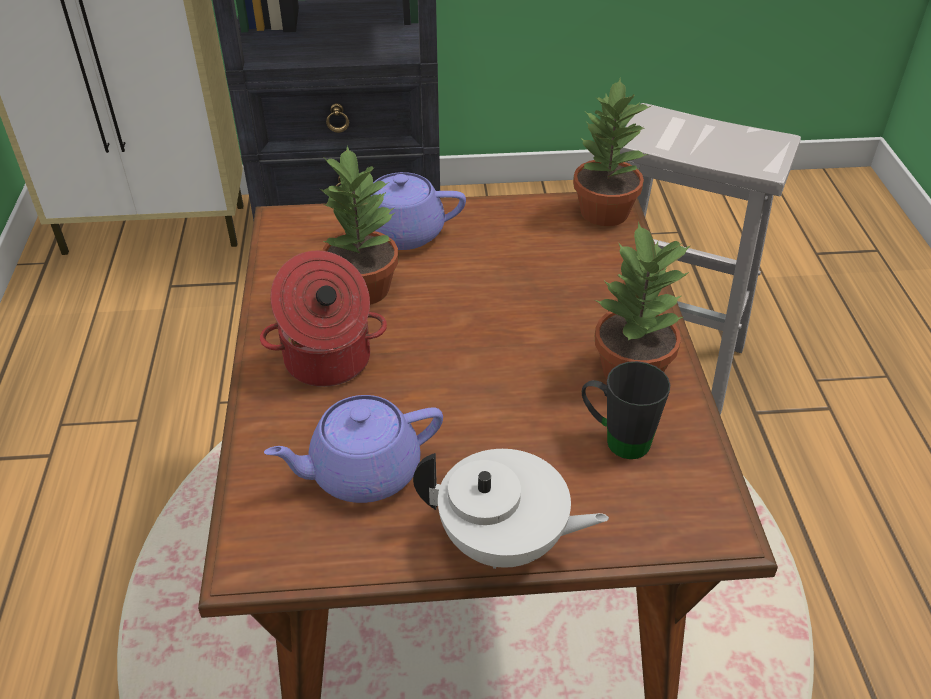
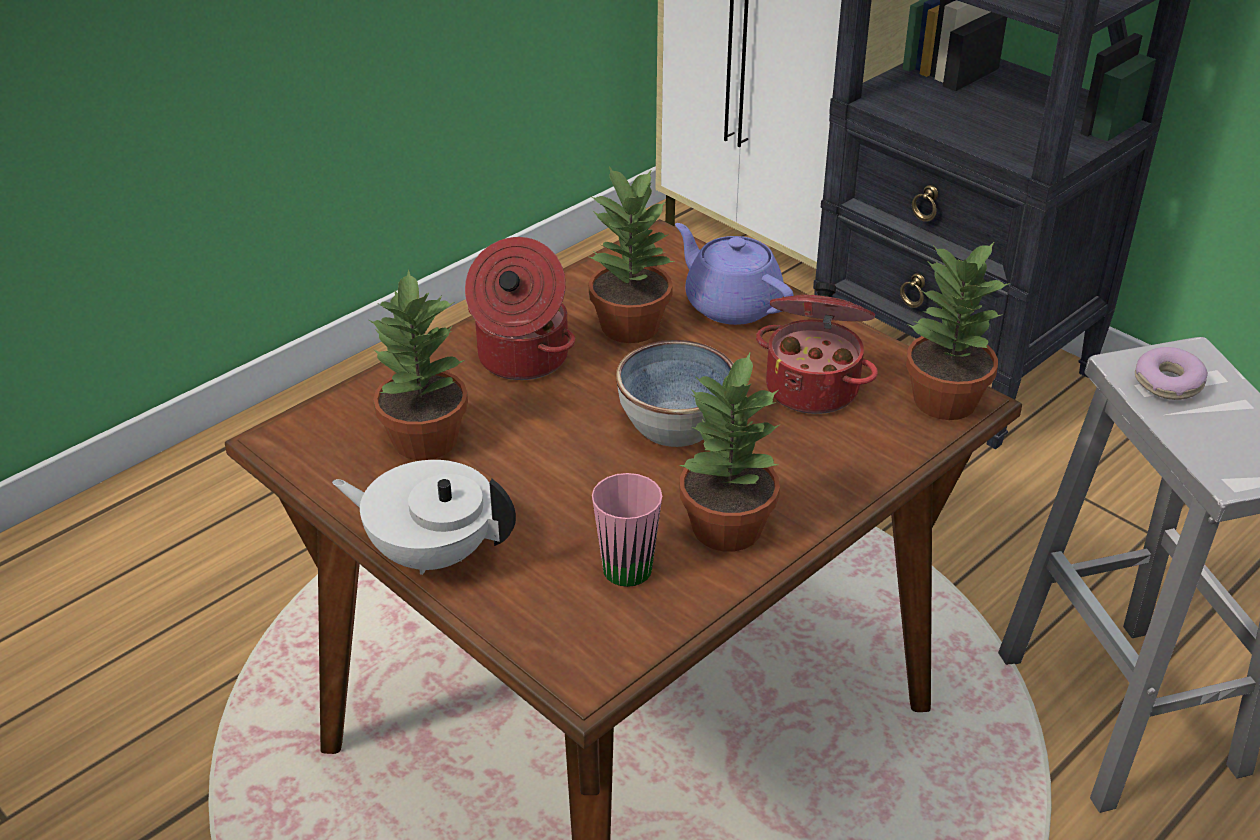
camera: 50 degrees right, 5 degrees down
(362, 471) = (424, 441): purple teapot -> potted plant
(499, 332) = (675, 425): none -> bowl
(504, 542) = (431, 552): white teapot -> white teapot turned 135 degrees clockwise
(530, 251) = (813, 387): none -> cooking pot
(616, 439) = (623, 560): black mug -> pink mug
(668, 136) = (1167, 383): none -> donut

